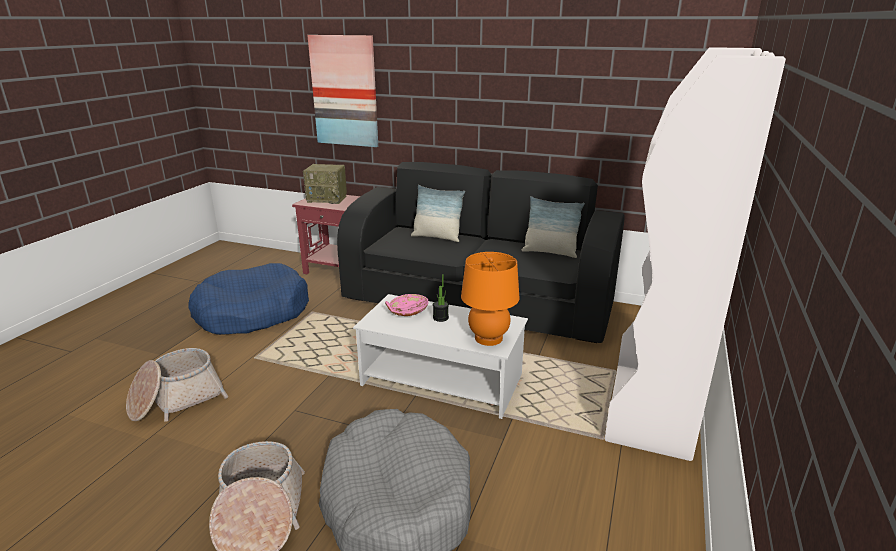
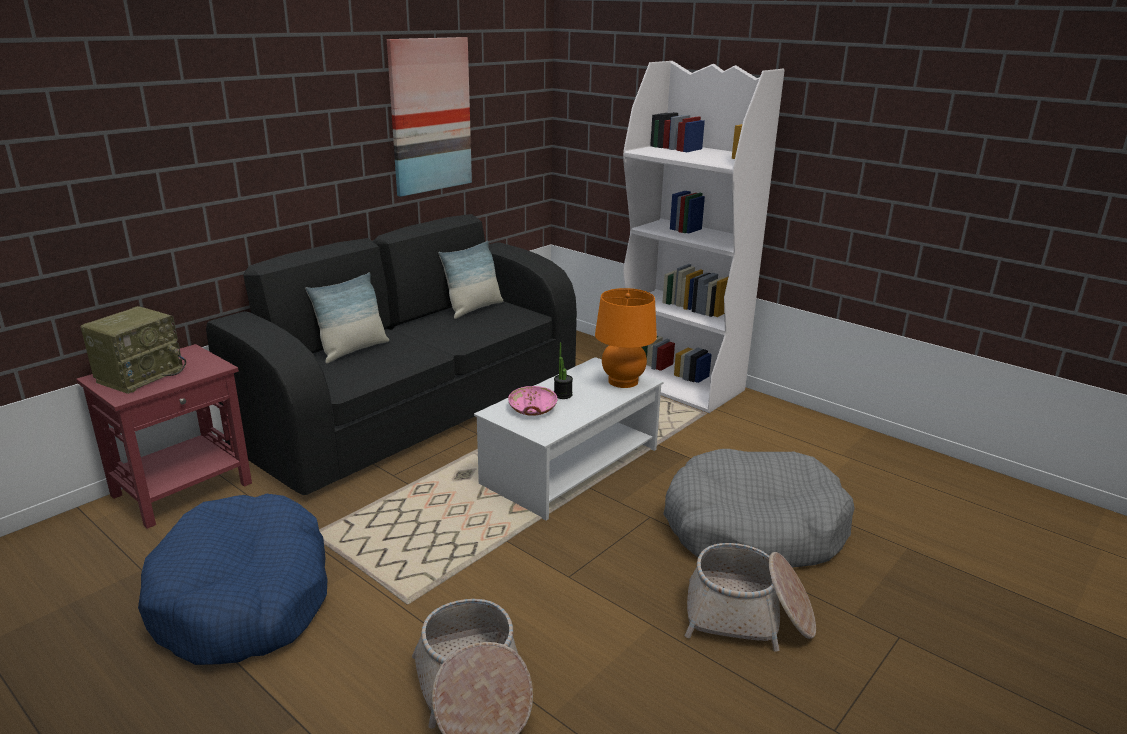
camera: 70 degrees left, 0 degrees up
(344, 91) = (109, 174): picture -> picture (430, 116)

